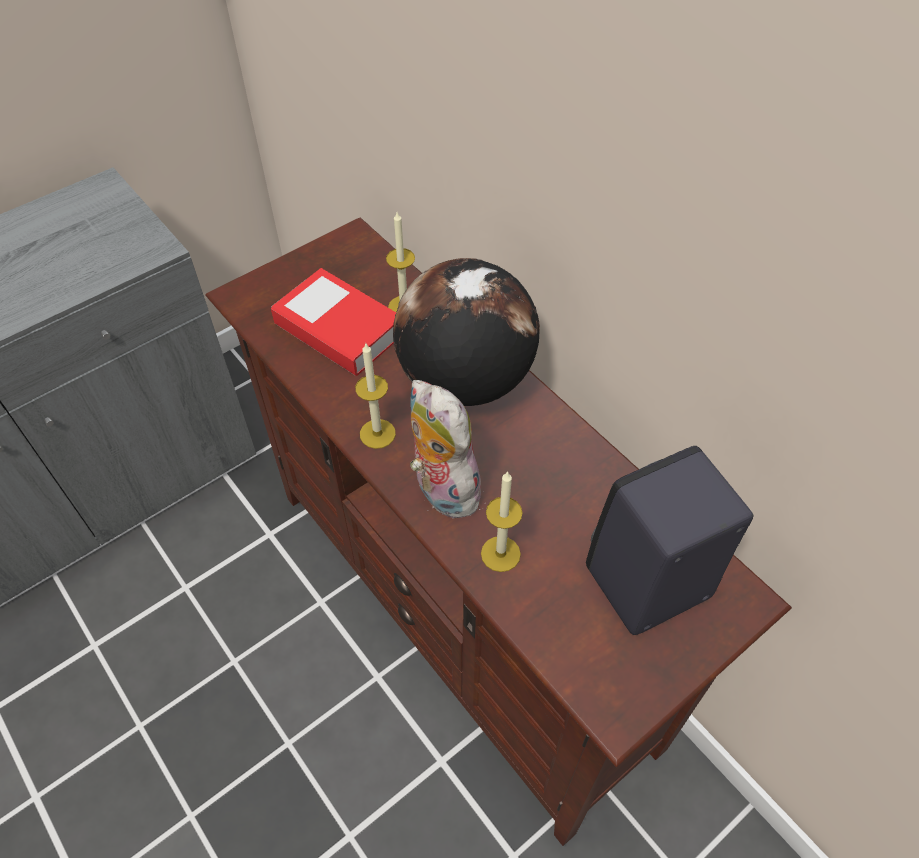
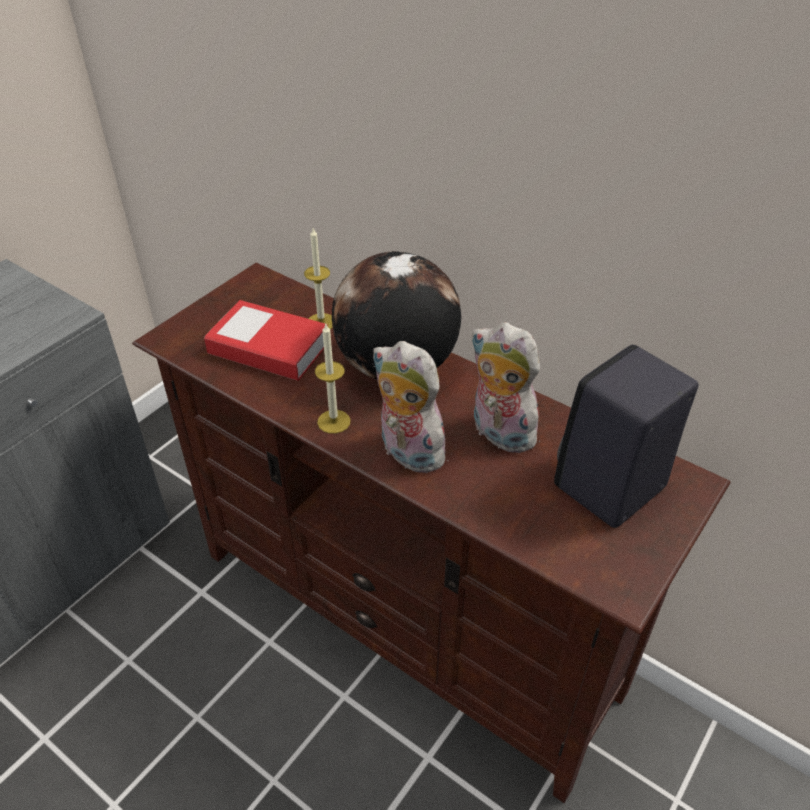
camera: 15 degrees left, 10 degrees down
(500, 554) = (478, 491): candle -> none
(548, 487) = (498, 433): none -> plush toy

